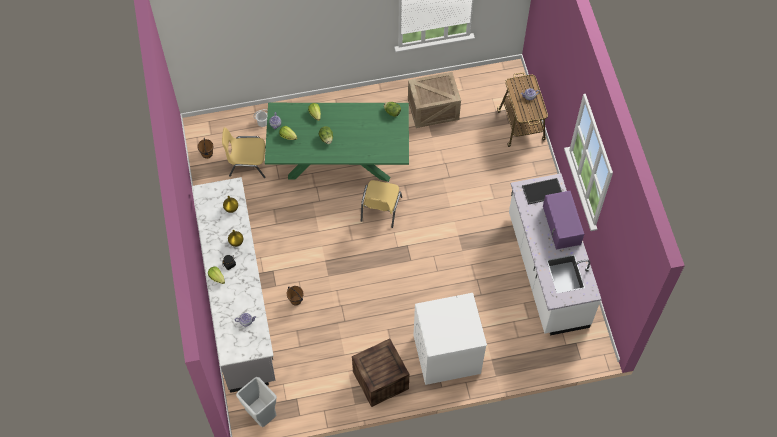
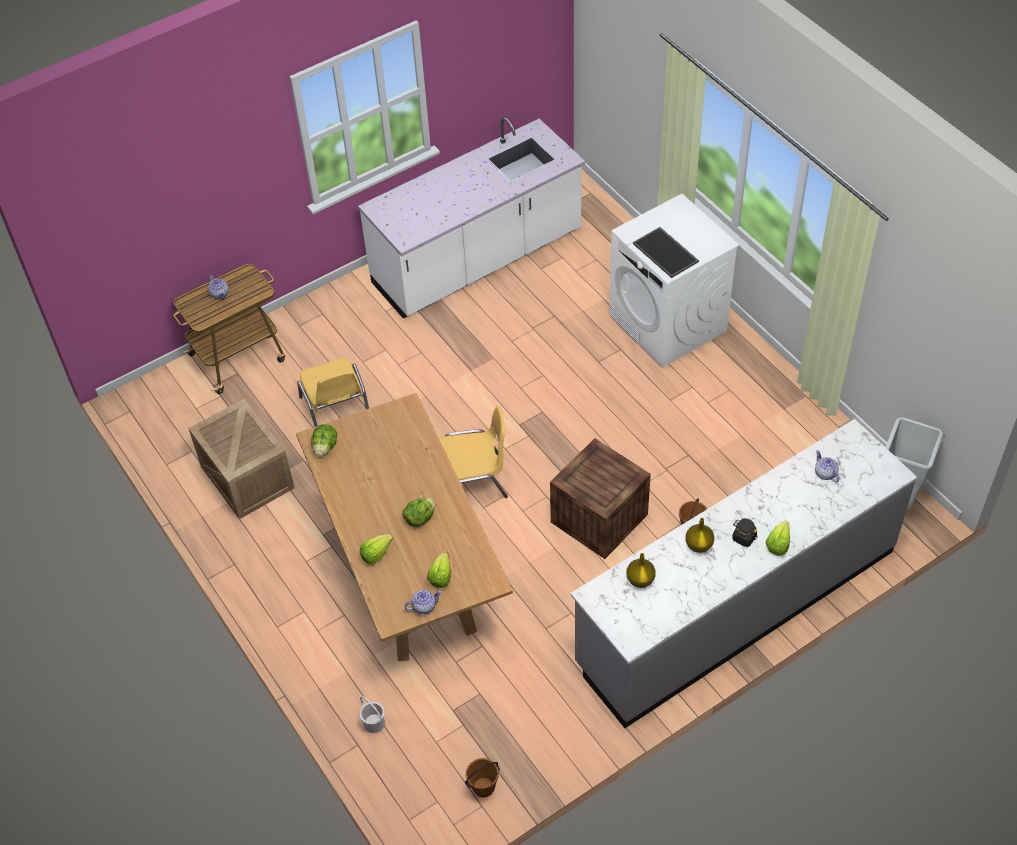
camera: 110 degrees left, 10 degrees down
(247, 162) = (471, 710): yellow chair -> yellow chair (336, 411)
(339, 162) = (407, 569): green dining table -> brown dining table
(380, 380) = (752, 380): crate -> crate (599, 518)
(542, 192) = (400, 215): tray -> tray (666, 252)
(562, 226) = (447, 181): purple microwave -> none

